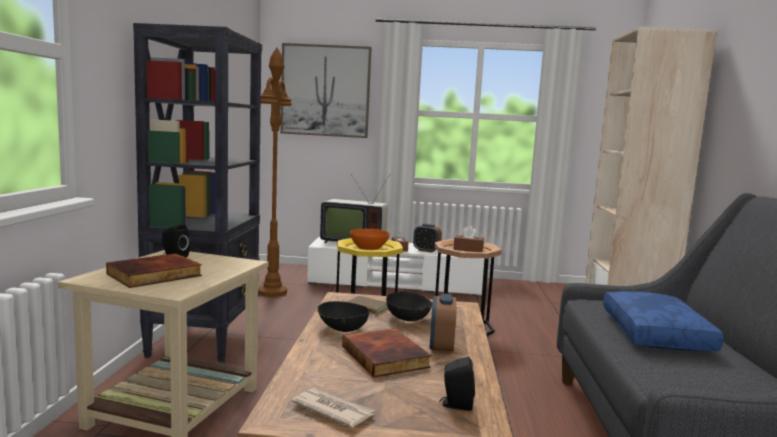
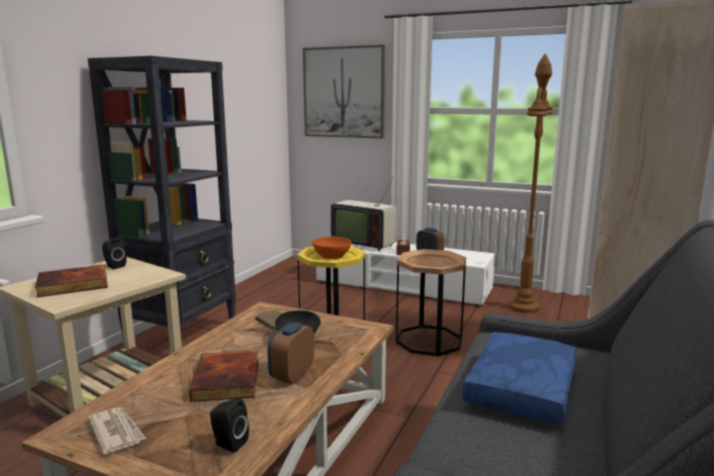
camera: 20 degrees right, 5 degrees up
(272, 292) = (278, 288): brown floor lamp -> brown floor lamp (523, 307)
(341, 329) = (223, 345): black bowl -> none
(468, 249) = (433, 262): brown tissue box -> none

